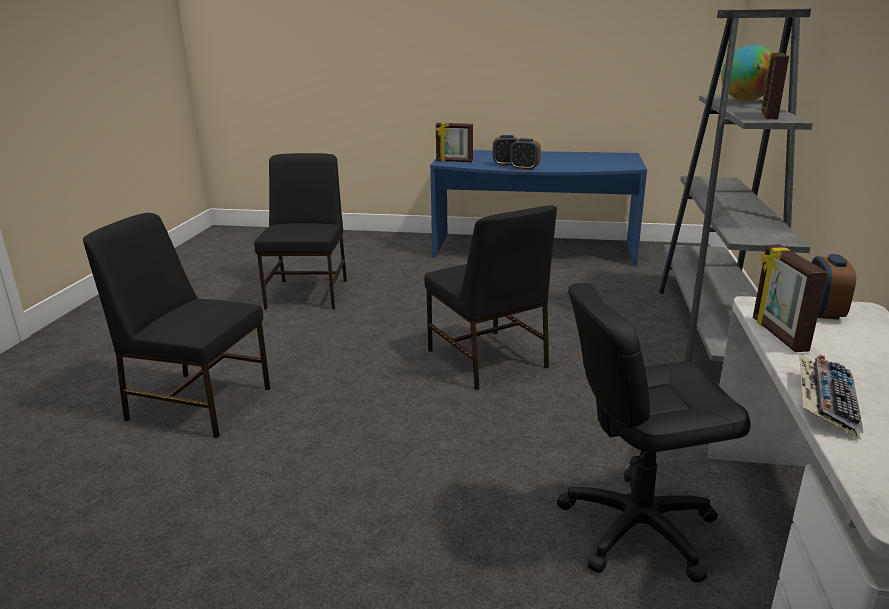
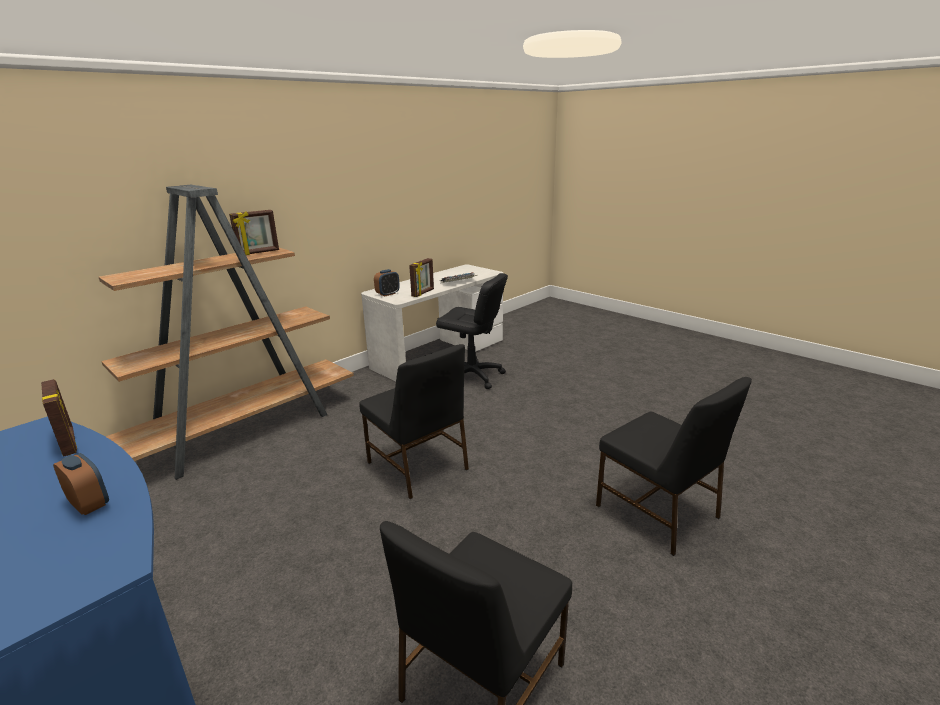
camera: 145 degrees left, 0 degrees up
(454, 161) = (95, 566): picture frame -> picture frame (69, 442)
(487, 360) = (417, 467): black chair -> black chair turned 135 degrees clockwise
(524, 168) = (117, 474): alarm clock -> none
(714, 330) = (246, 430): grey bookcase -> brown bookcase
(745, 100) = (157, 269): globe -> none

